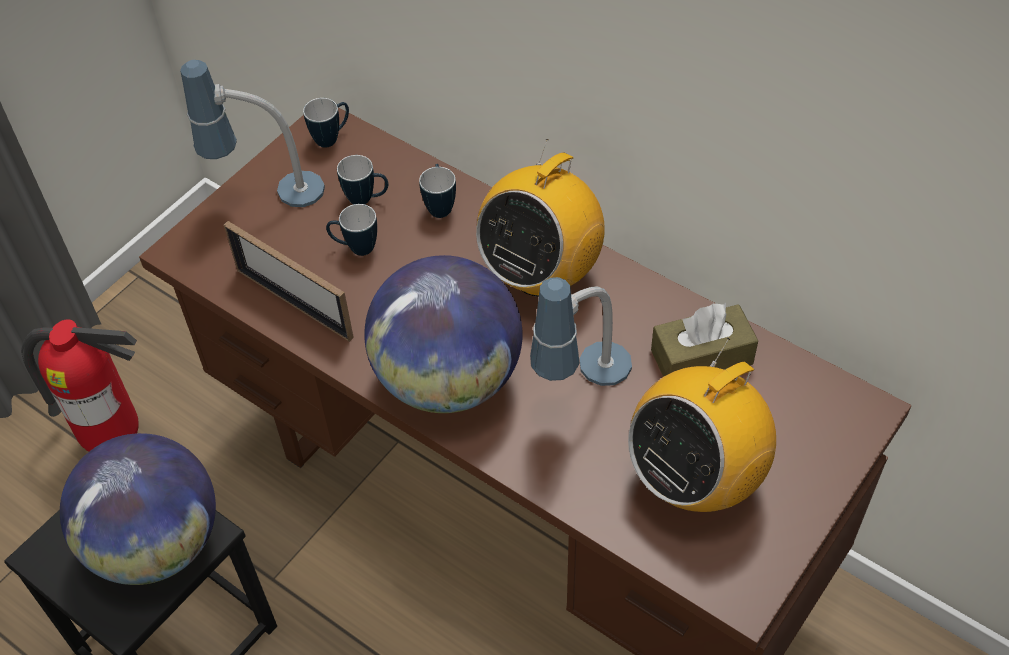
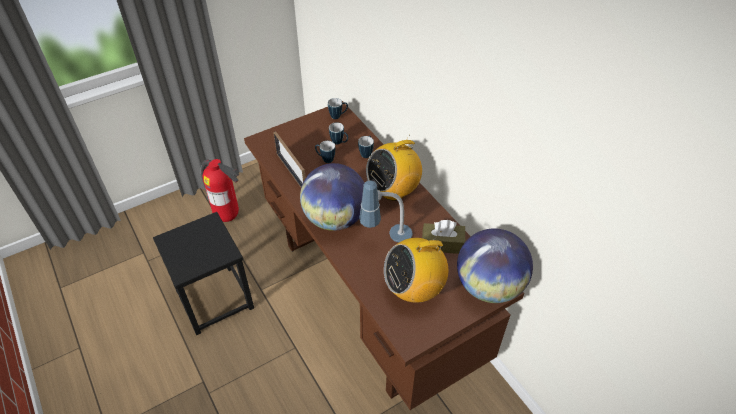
camera: 20 degrees right, 5 degrees down
(157, 543) = (208, 250): globe -> globe (489, 286)
(268, 195) = (302, 130): table lamp -> none

